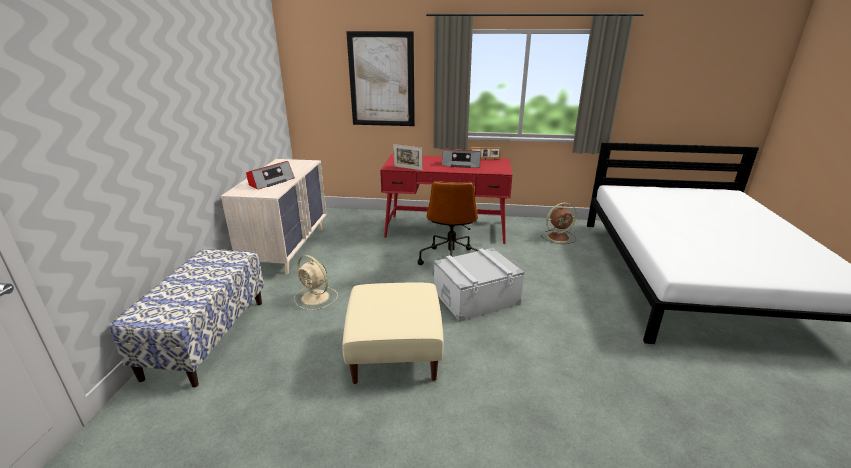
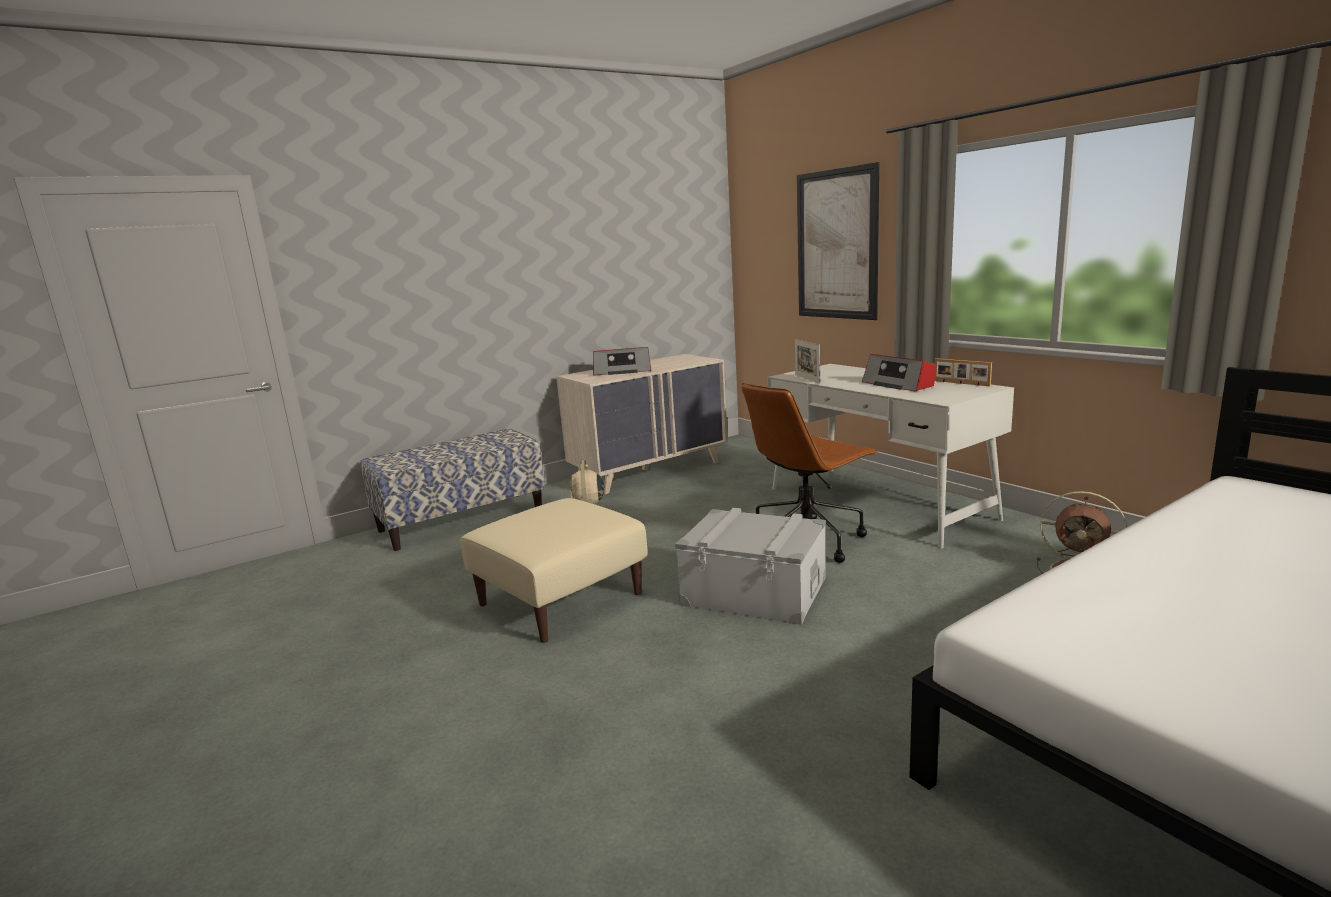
camera: 50 degrees right, 10 degrees down
(446, 229) = (878, 503): red desk -> white desk

